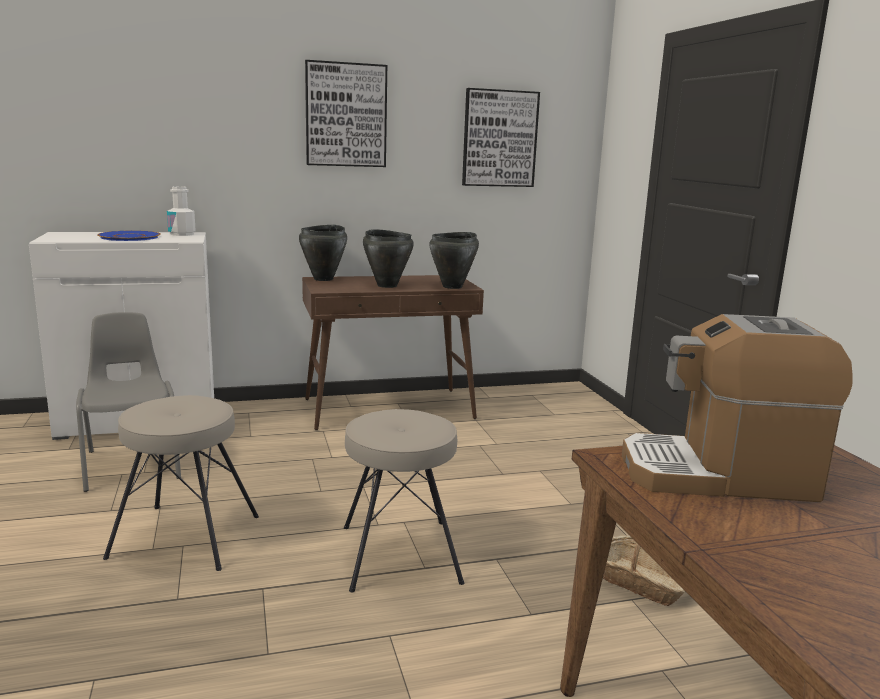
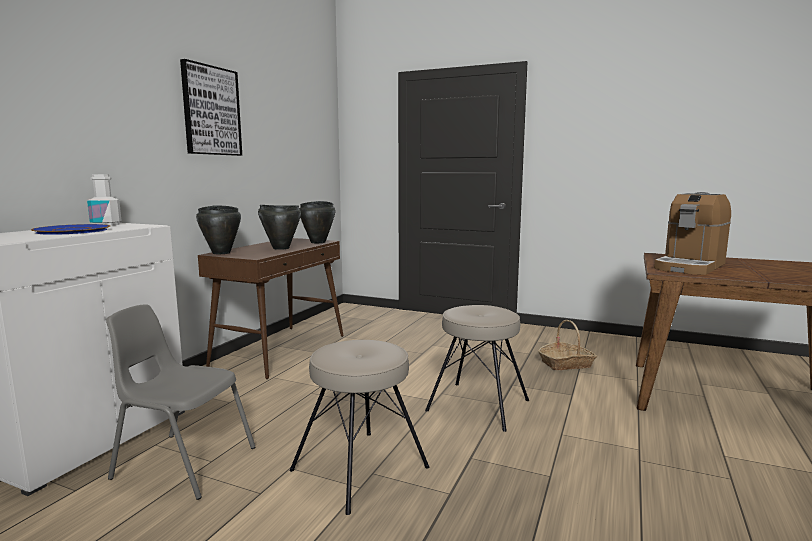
camera: 50 degrees left, 5 degrees down
(499, 138) = (296, 135): picture -> none

